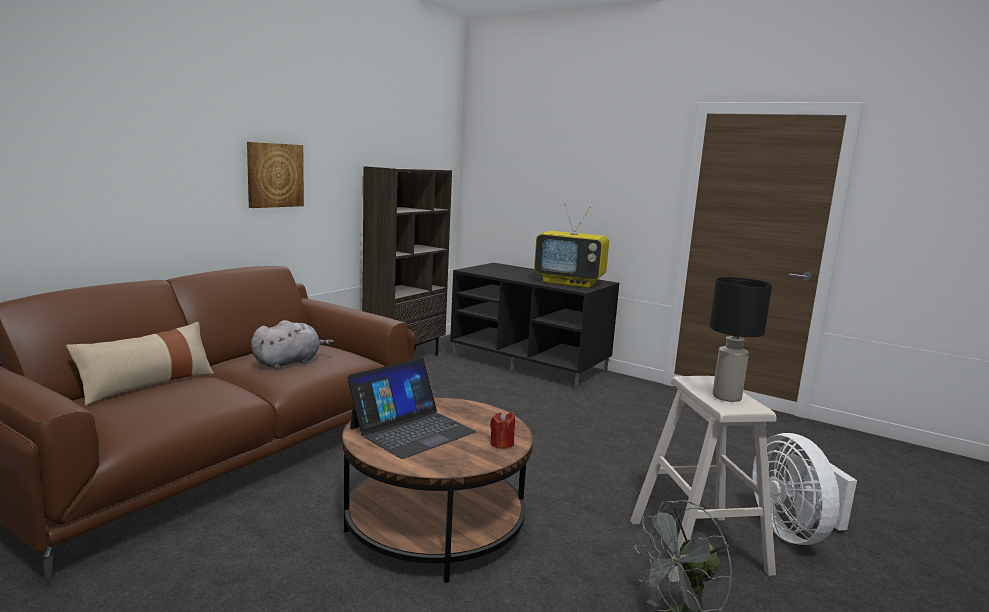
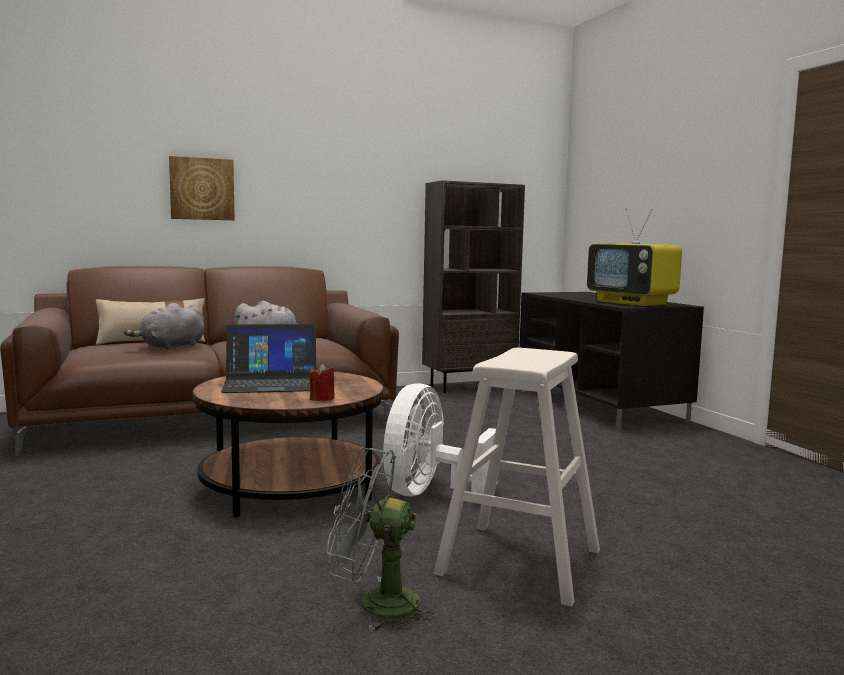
camera: 35 degrees right, 5 degrees down
(198, 392) = (170, 347): none -> grey plush toy
(274, 175) = (324, 189): picture -> picture (202, 189)
(726, 397) = (523, 360): black table lamp -> none
(793, 532) = (677, 586): white fan -> white fan (429, 494)

